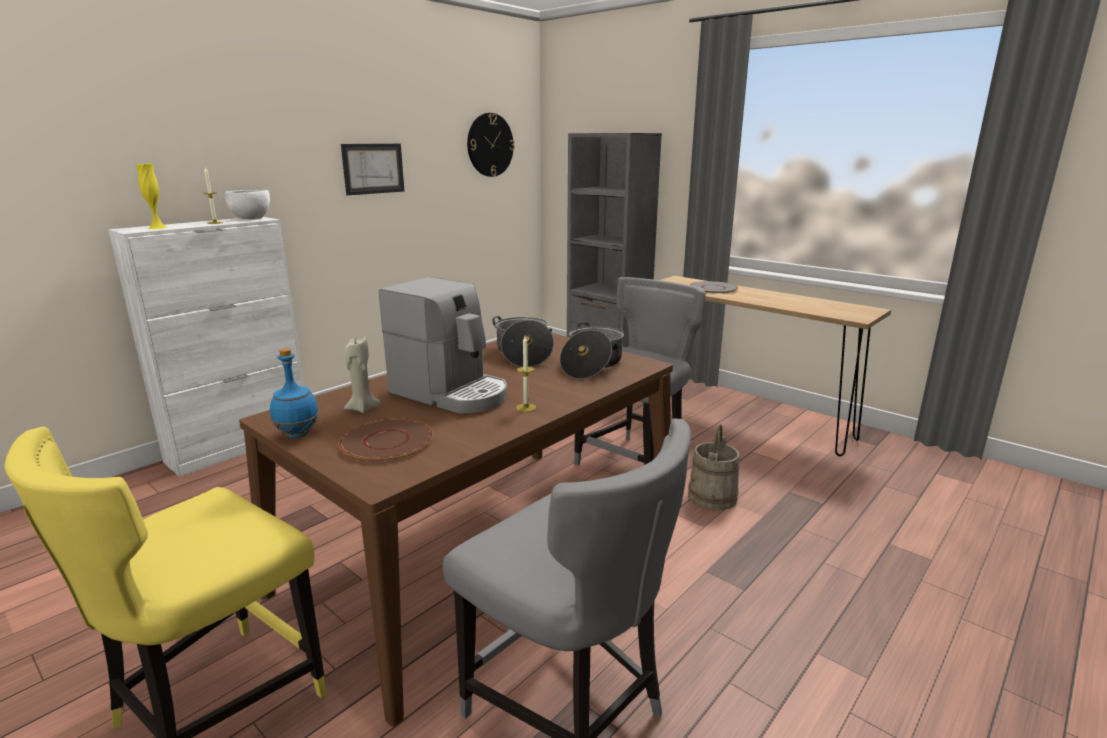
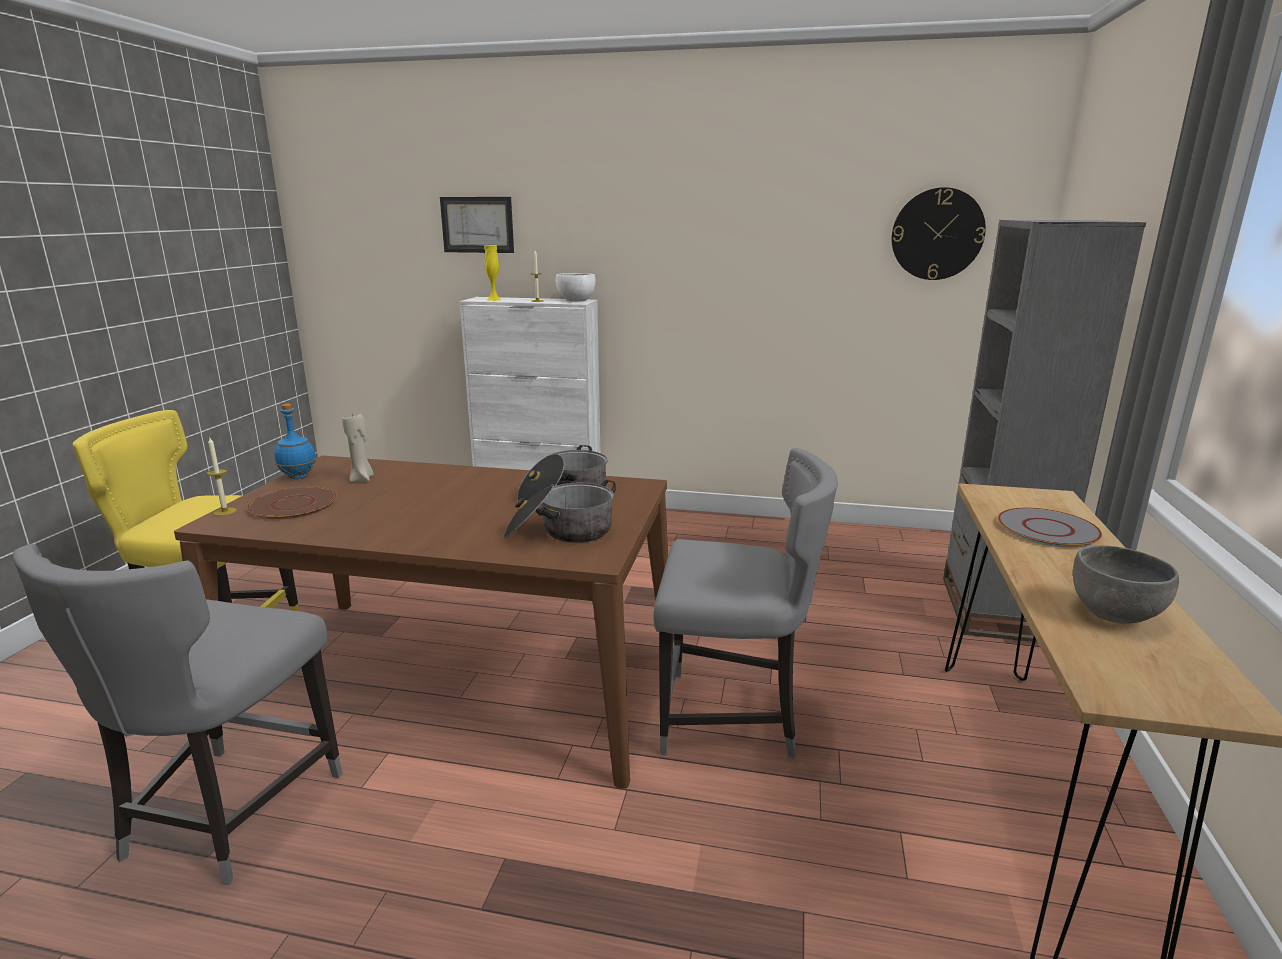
camera: 60 degrees right, 0 degrees up
(373, 168) = (736, 259): picture -> picture (477, 225)
(451, 393) = (419, 496): coffee machine -> none
(526, 407) = (400, 532): candle -> candle (225, 511)
(712, 497) = (701, 819): beige bucket -> none
(799, 302) = (1113, 615): none -> grey bowl

